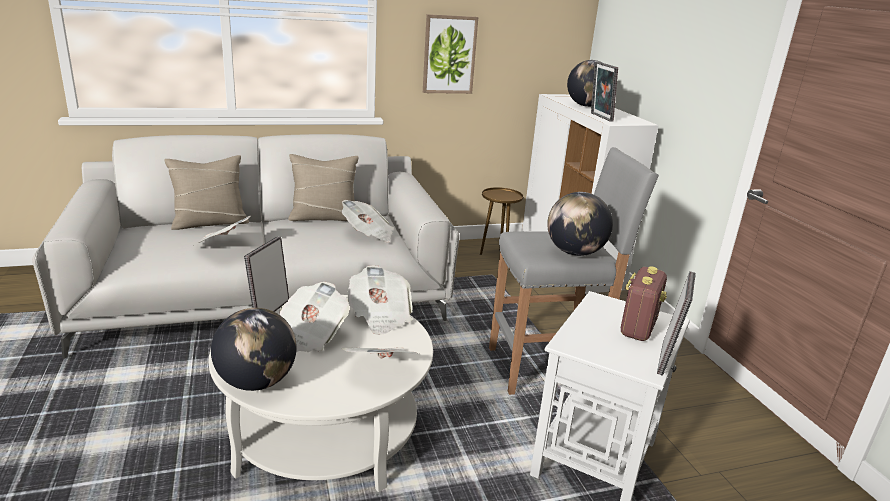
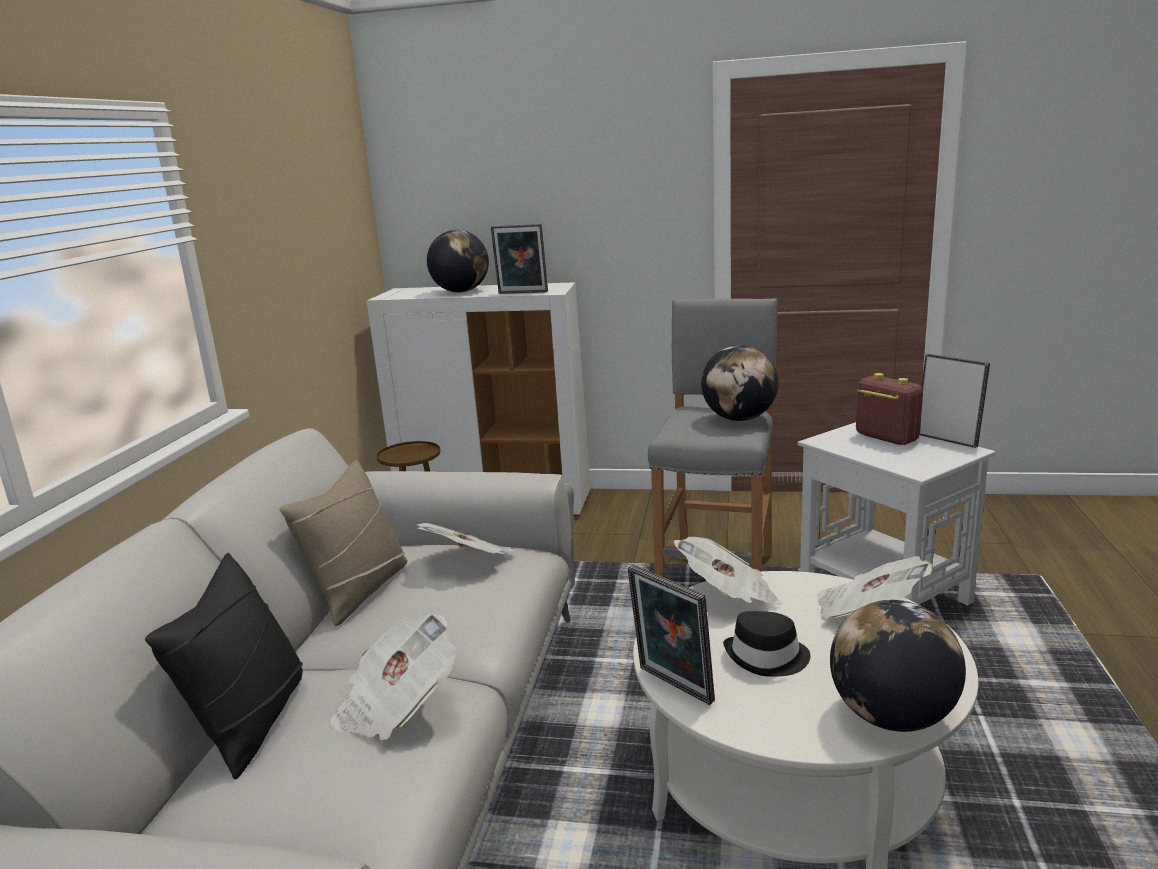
camera: 60 degrees left, 5 degrees down
(210, 223) = (251, 721): beige pillow -> black pillow
(309, 336) = (767, 657): newspaper -> black hat
(449, 55) = (275, 272): picture -> none

